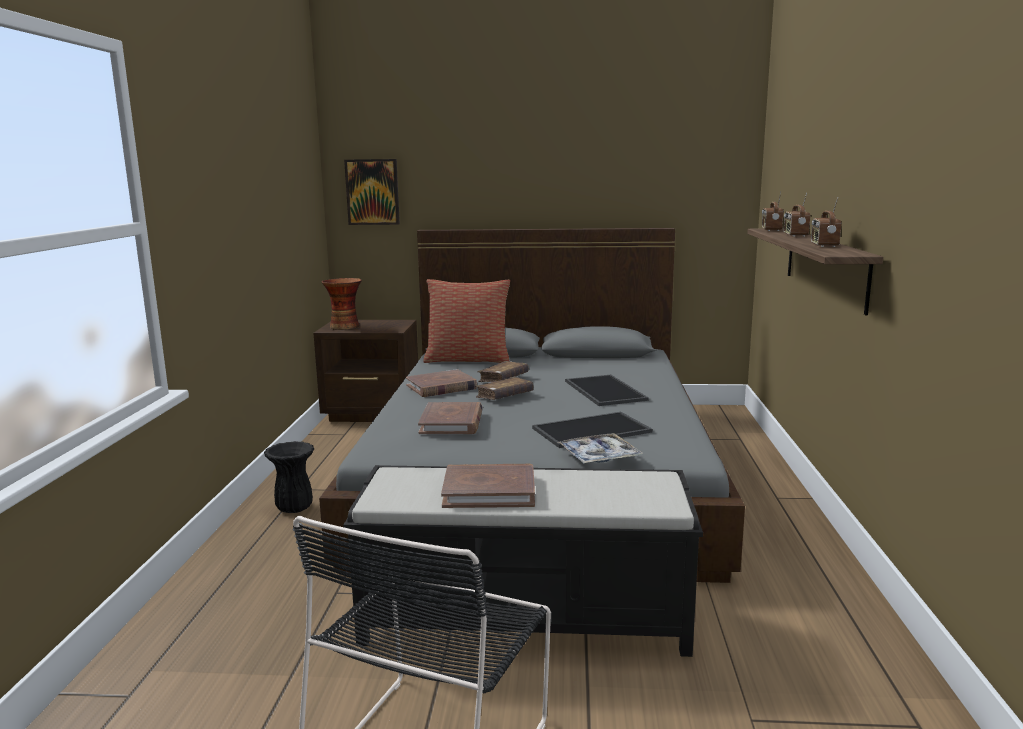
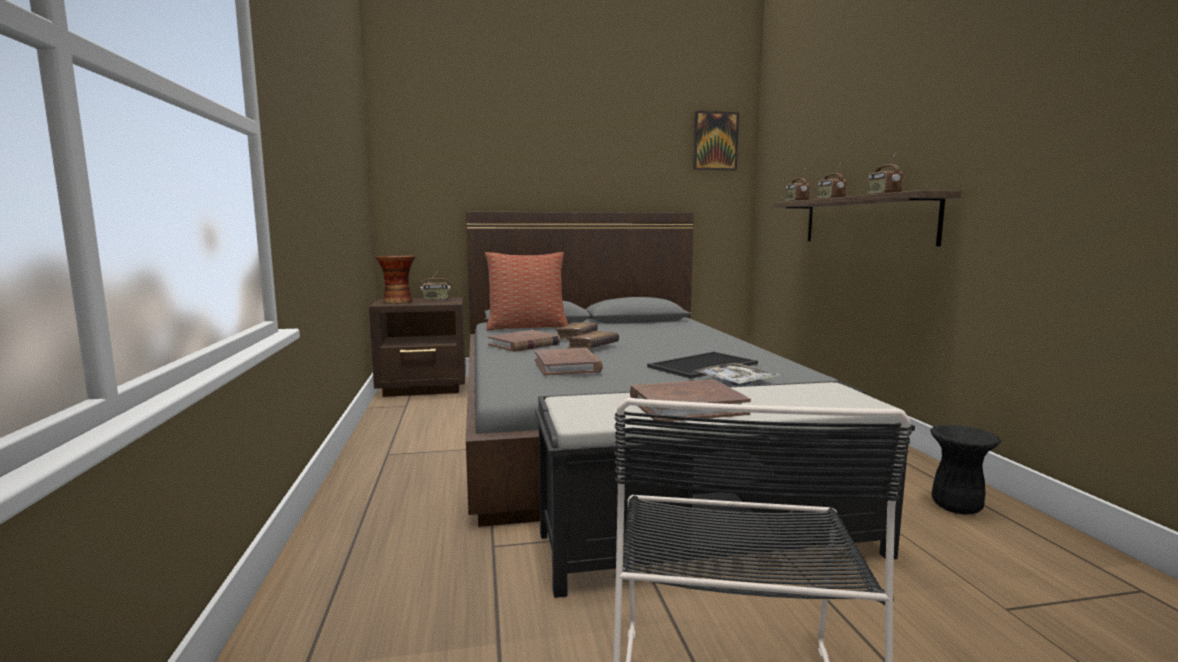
camera: 15 degrees left, 5 degrees down
(293, 508) = (391, 472): black vase -> black vase (956, 508)
(372, 192) = (420, 176): picture -> picture (715, 141)
(385, 323) = (436, 299): none -> radio
(603, 390) = (675, 341): tray -> none

